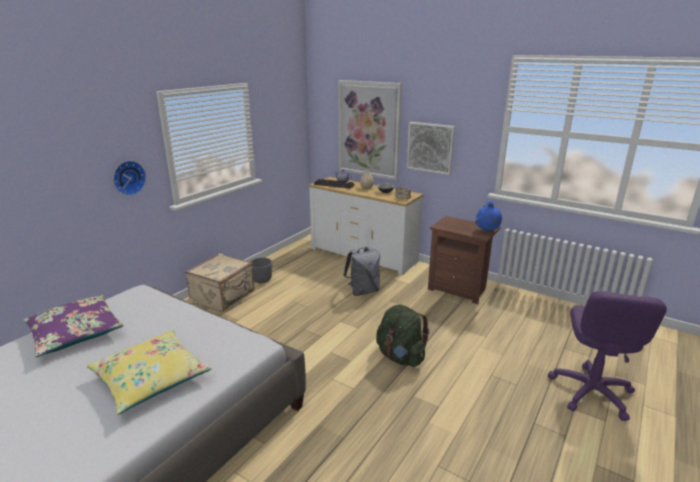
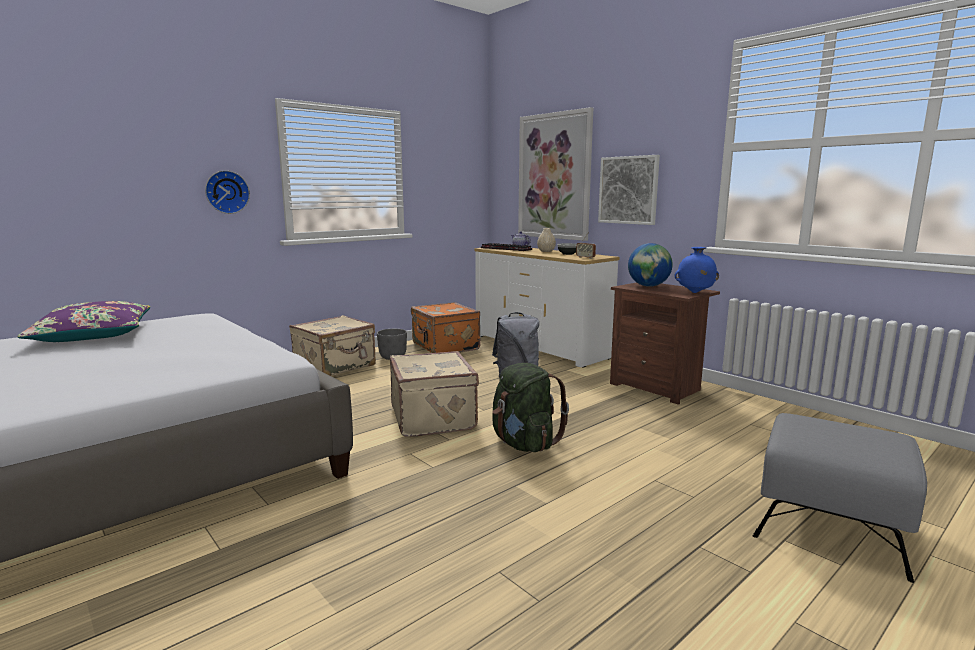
camera: 15 degrees right, 10 degrees down
(151, 378) = (121, 370): yellow pillow -> none
(294, 263) = (444, 347): none -> orange suitcase
(329, 341) = (434, 418): none -> beige suitcase
(453, 224) = (648, 286): none -> globe
(591, 392) = (828, 523): purple office chair -> grey ottoman

